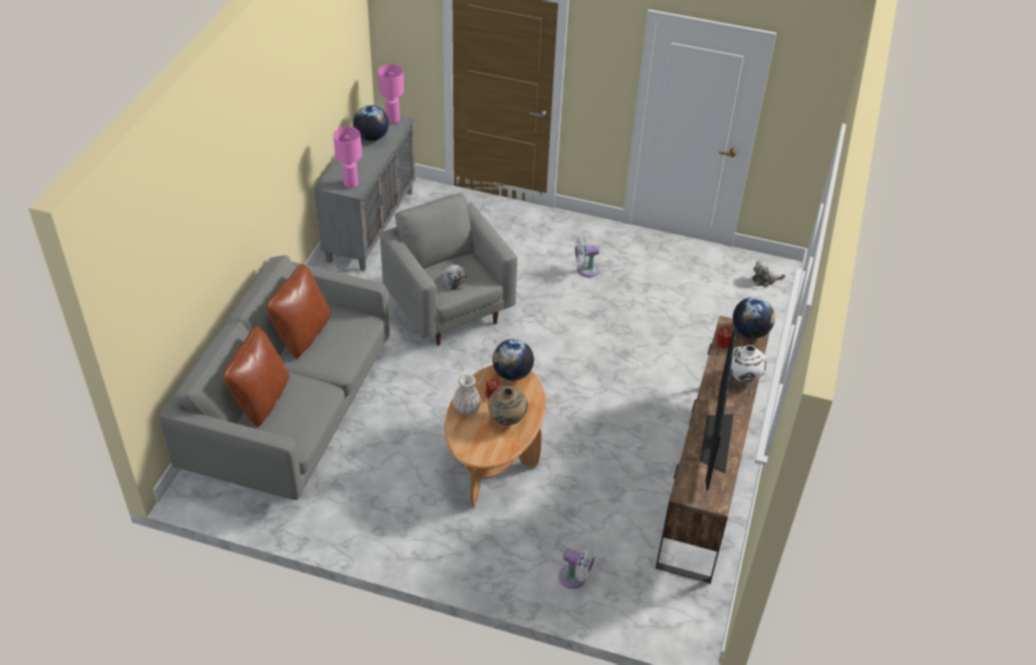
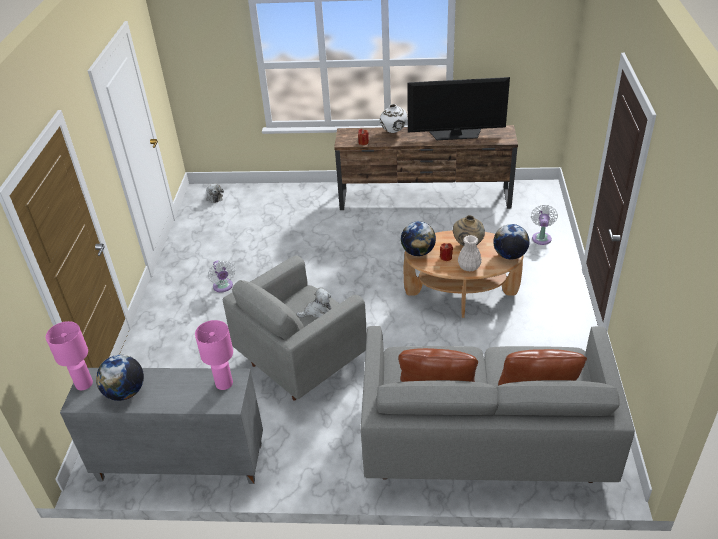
camera: 100 degrees left, 5 degrees down
(750, 332) = (346, 134): globe -> globe (509, 255)

